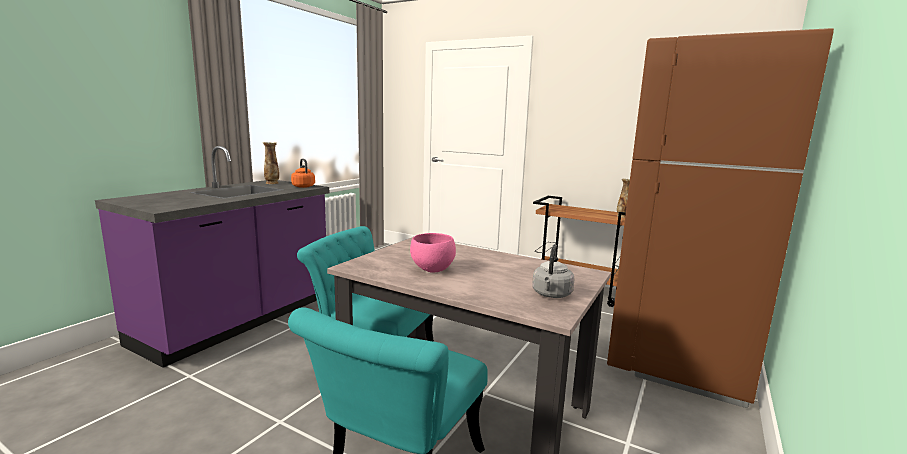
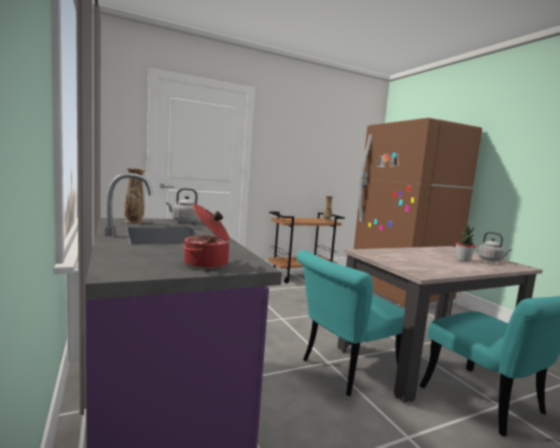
camera: 55 degrees left, 5 degrees down
(156, 204) = (207, 264): none -> cooking pot
(303, 186) = (184, 221): orange kettle -> grey kettle
(432, 269) = (437, 264): pink bowl -> none
(497, 280) = (463, 260): none -> potted plant

